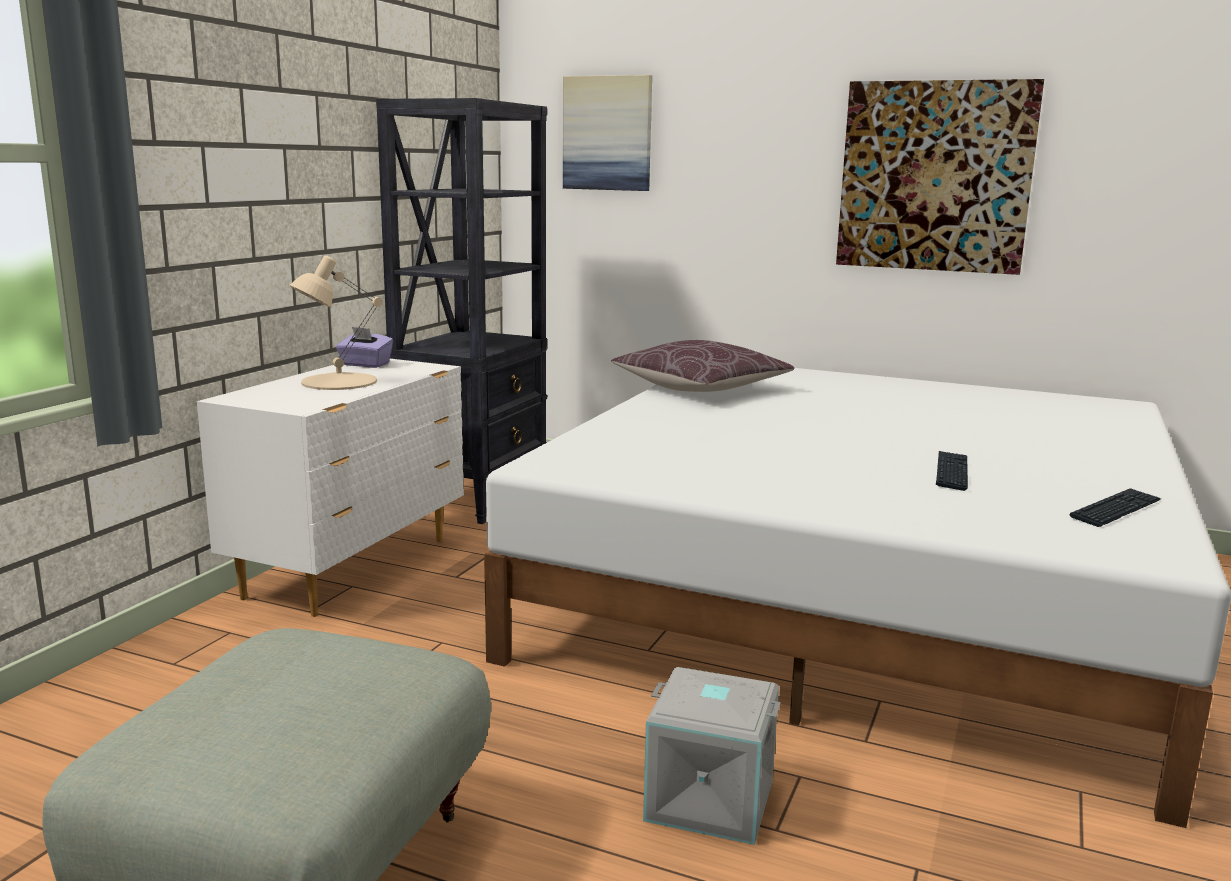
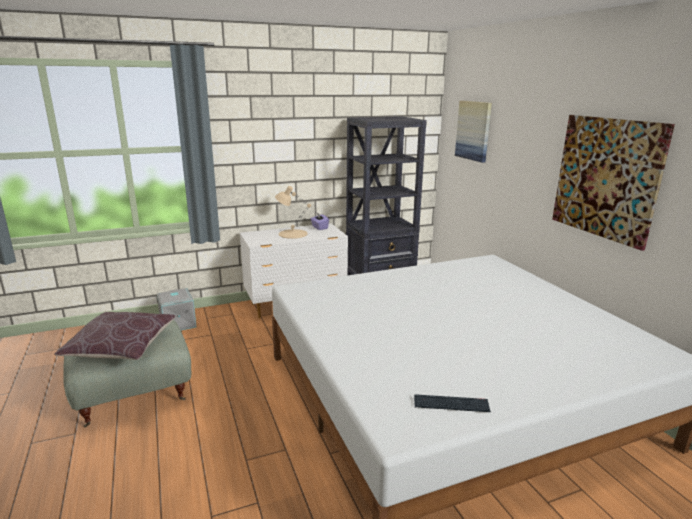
camera: 45 degrees right, 5 degrees up
(700, 388) = (444, 270): brown pillow -> brown pillow (122, 347)
(708, 801) = (246, 438): grey storage box -> grey storage box (177, 324)
(951, 472) = (431, 352): keyboard -> none

